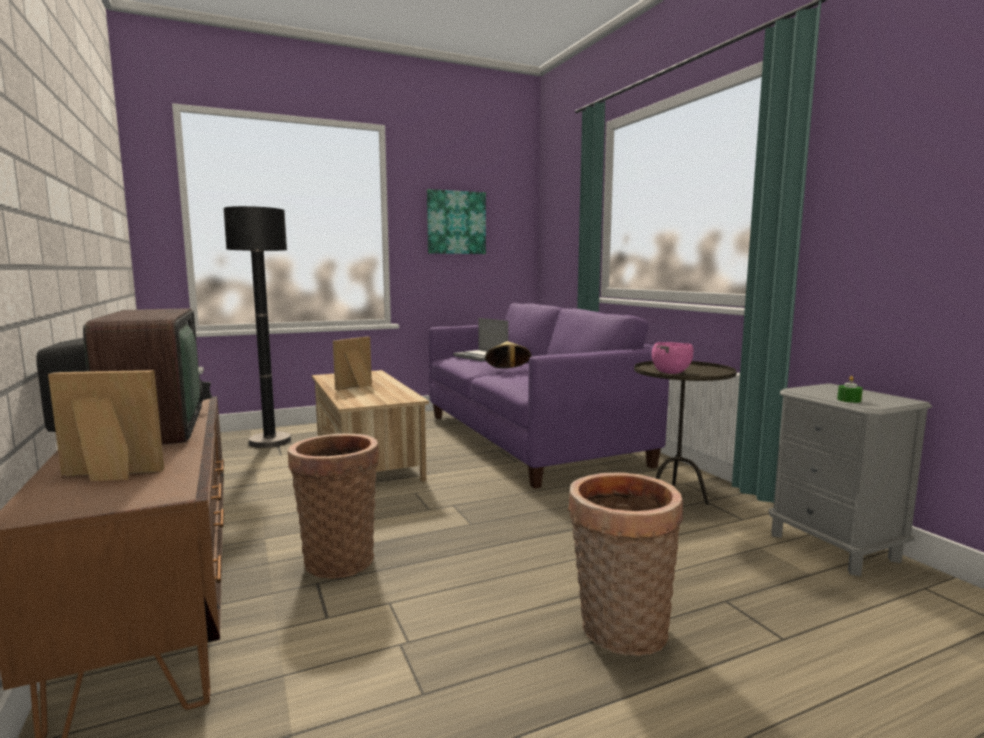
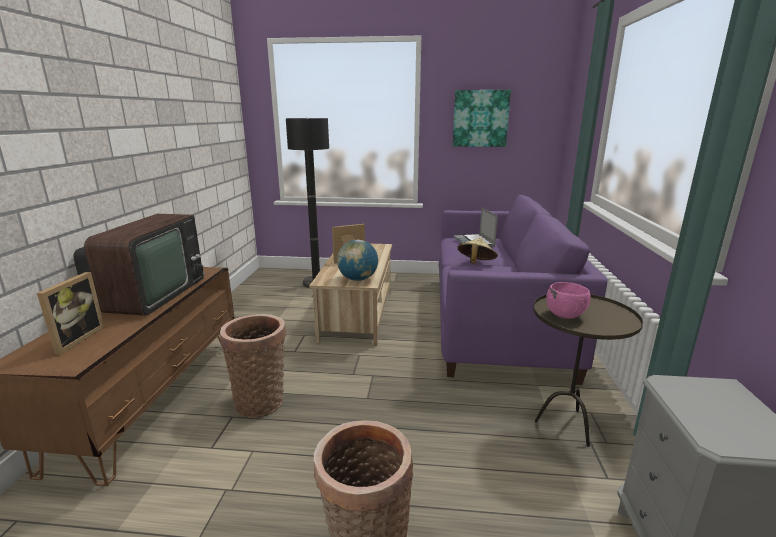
camera: 30 degrees right, 10 degrees up
(108, 476) = (75, 339): picture frame -> picture frame turned 75 degrees clockwise
(393, 397) = (358, 279): none -> globe
(849, 400) = (704, 423): green candle -> none

